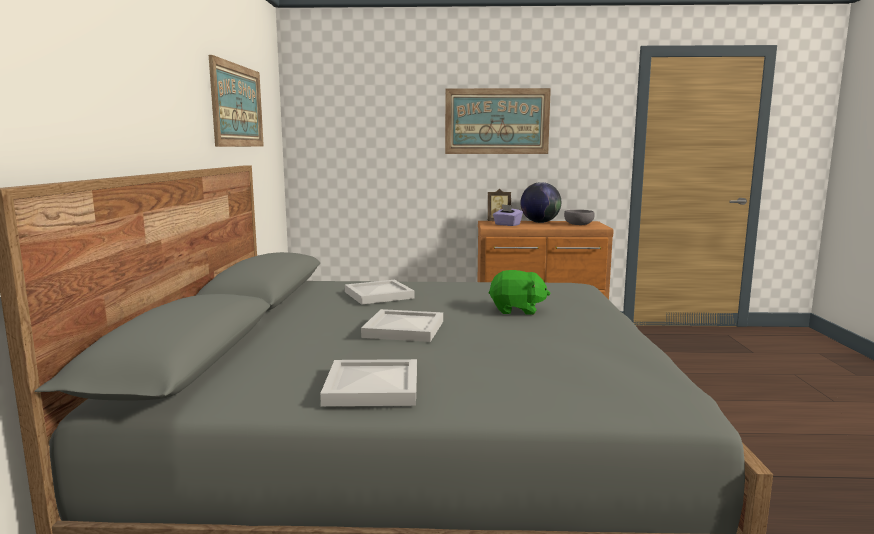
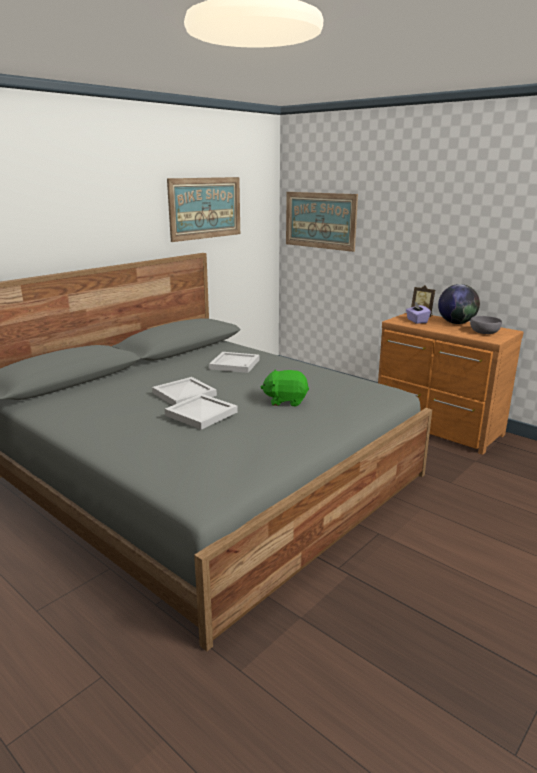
camera: 40 degrees right, 10 degrees up
(373, 387) = (93, 424): white tray -> white tray (201, 414)
(497, 121) = (438, 219): picture -> picture (320, 220)
(517, 310) = (285, 401): green plush toy -> green plush toy turned 135 degrees clockwise

